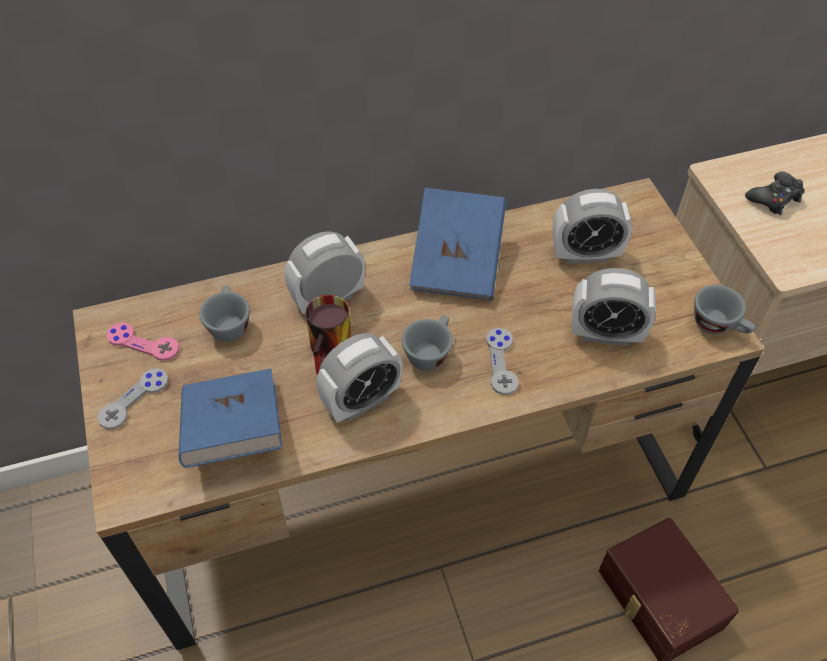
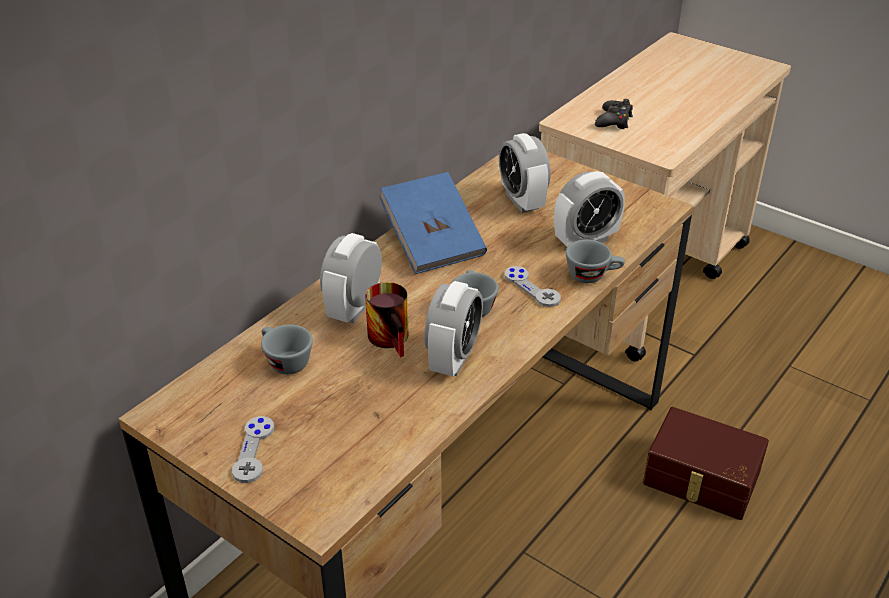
camera: 35 degrees left, 15 degrees down
(143, 343) = (218, 409): pink game controller -> none
(234, 432) = (370, 428): blue book -> none
(585, 254) = (522, 201): alarm clock -> alarm clock turned 105 degrees clockwise
(719, 325) = (653, 204): grey cup -> grey cup (593, 275)

